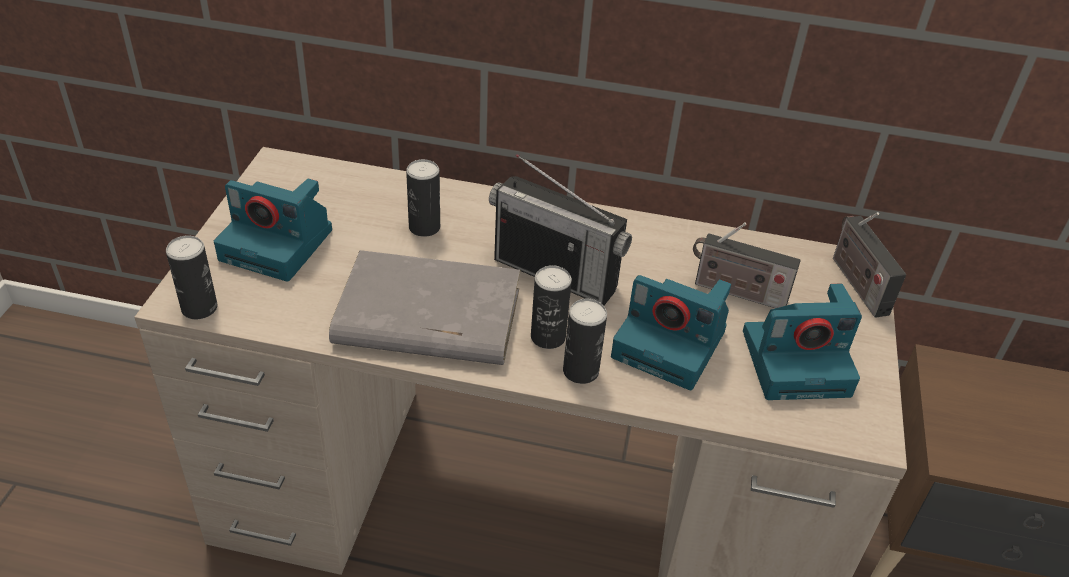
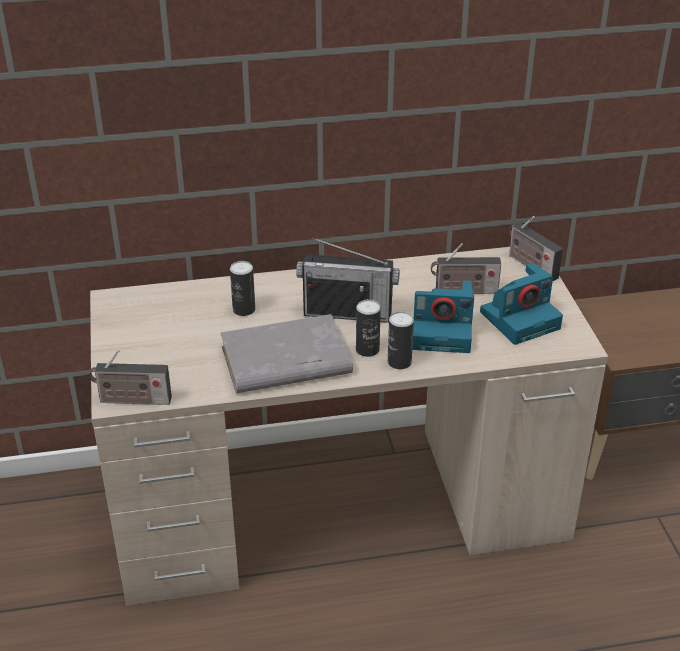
camera: 20 degrees left, 5 degrees down
(199, 308) = (132, 400): can -> radio
(279, 244) = (154, 348): camera -> none

